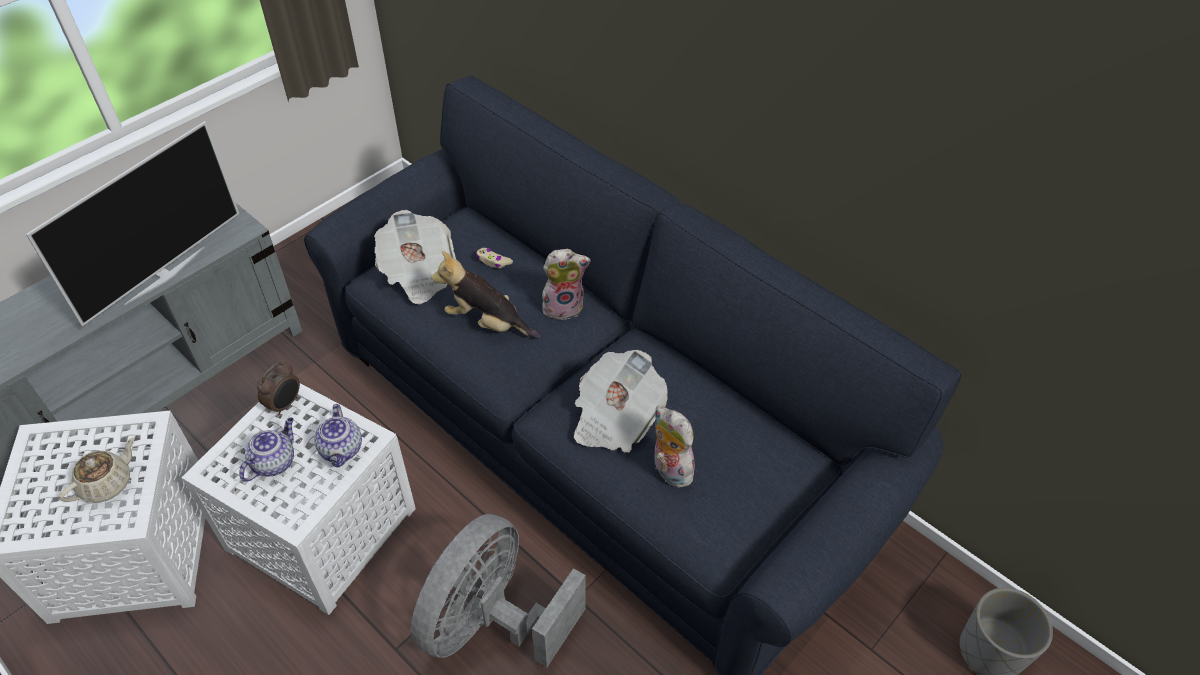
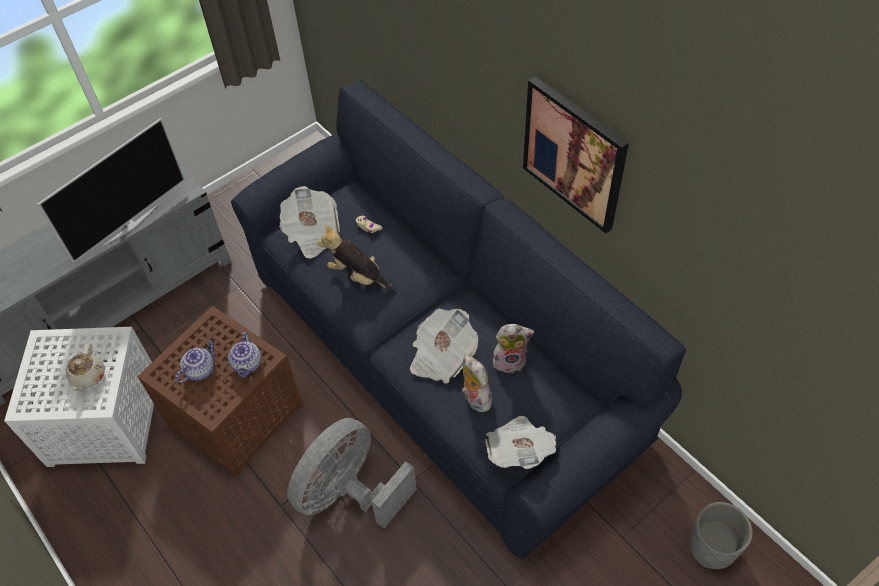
camera: 10 degrees right, 5 degrees up
(107, 483) = (88, 377): beige teapot -> beige teapot turned 135 degrees clockwise
(285, 404) = (210, 327): alarm clock -> none
(321, 526) = (235, 412): white side table -> brown side table
(564, 306) = (416, 266): plush toy -> plush toy (510, 360)
(741, 535) = (519, 450): none -> newspaper
(790, 122) = (574, 154): none -> picture

